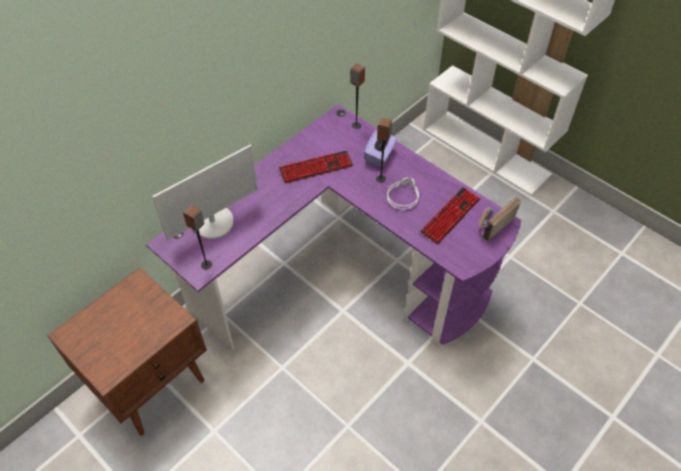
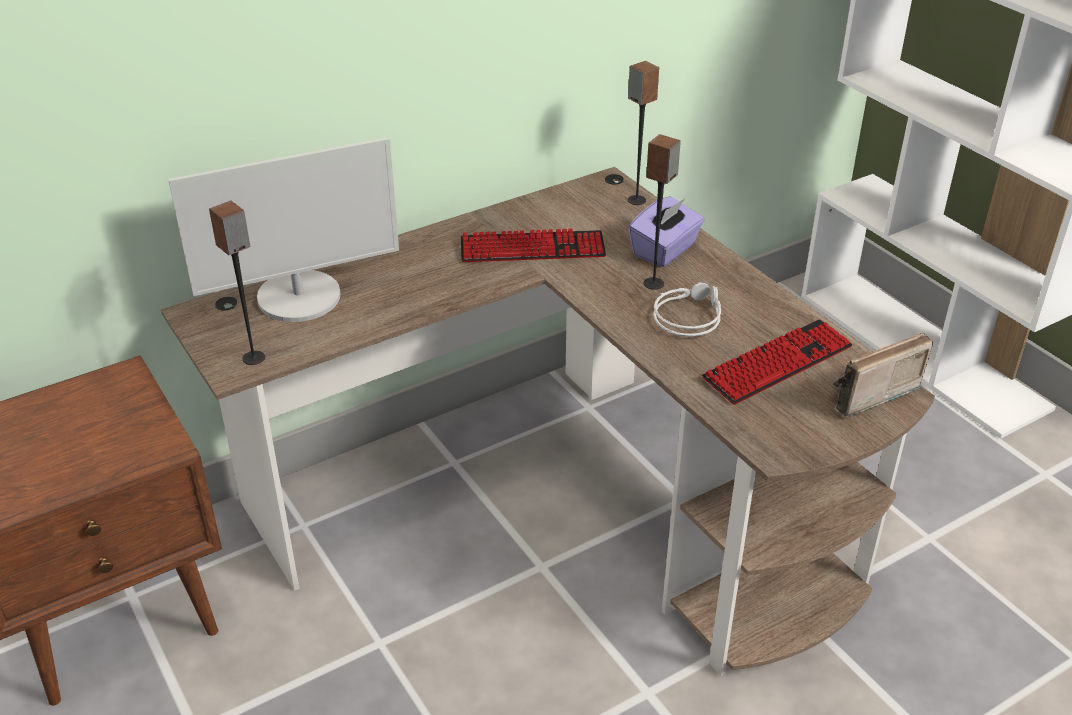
camera: 15 degrees right, 15 degrees down
(342, 272) = (564, 500): purple desk -> brown desk

